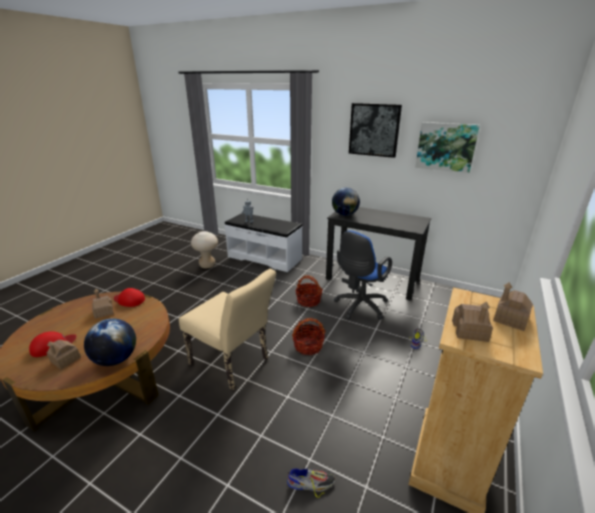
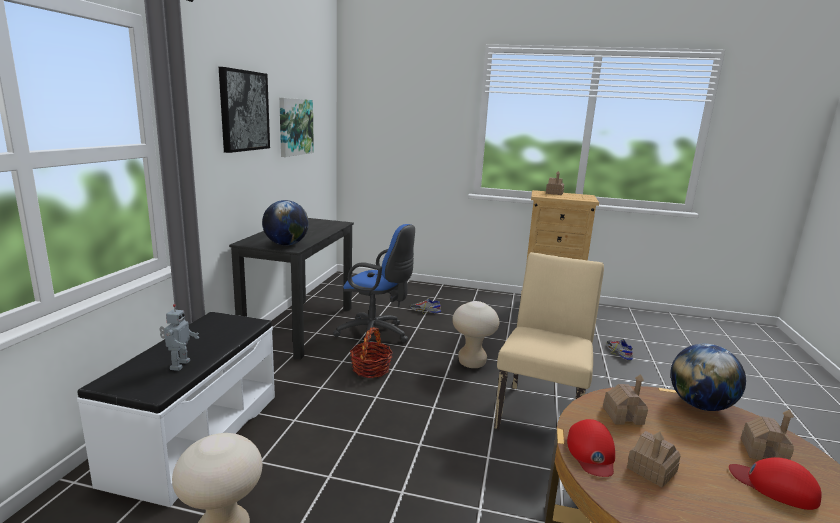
camera: 105 degrees left, 10 degrees down
(308, 346) = (472, 363): basket -> beige stool
(469, 331) = (578, 198): toy house -> toy house (623, 415)

